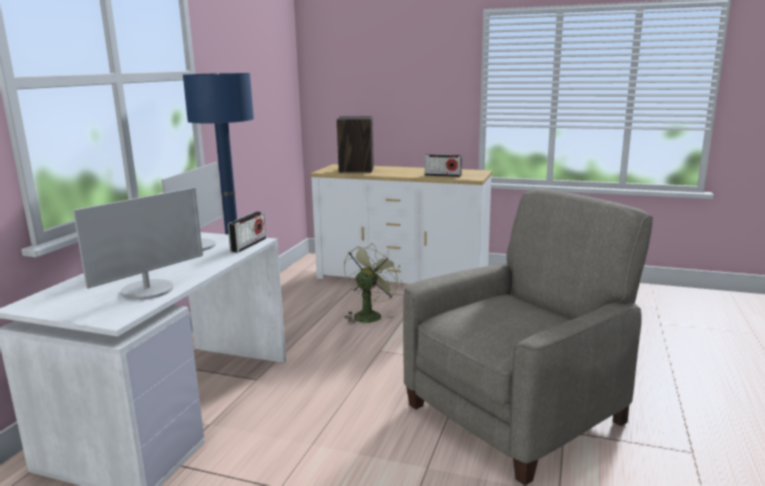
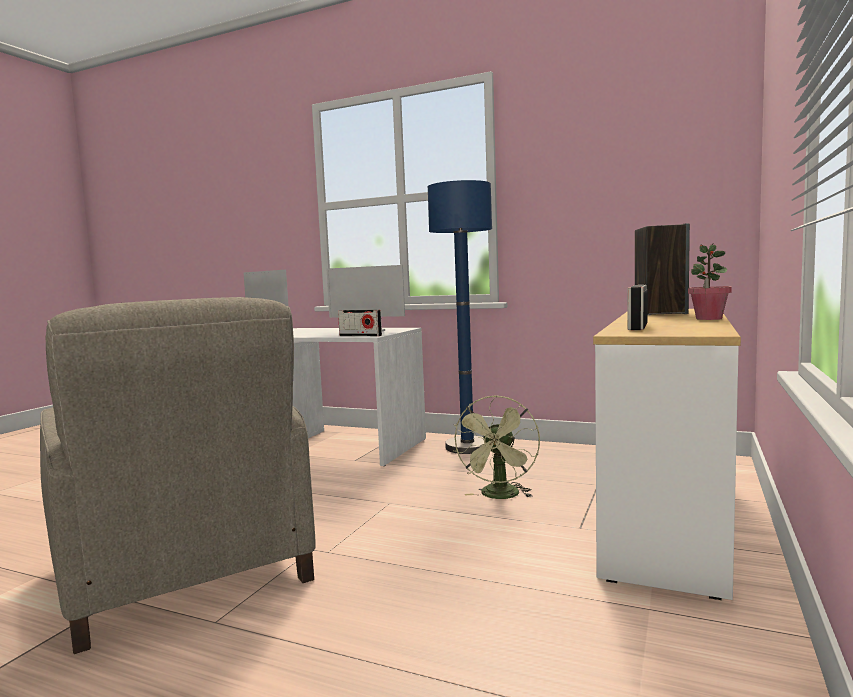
camera: 95 degrees right, 10 degrees down
(369, 315) = (500, 496): green fan -> green fan turned 75 degrees clockwise
(408, 168) = (708, 318): none -> potted plant

